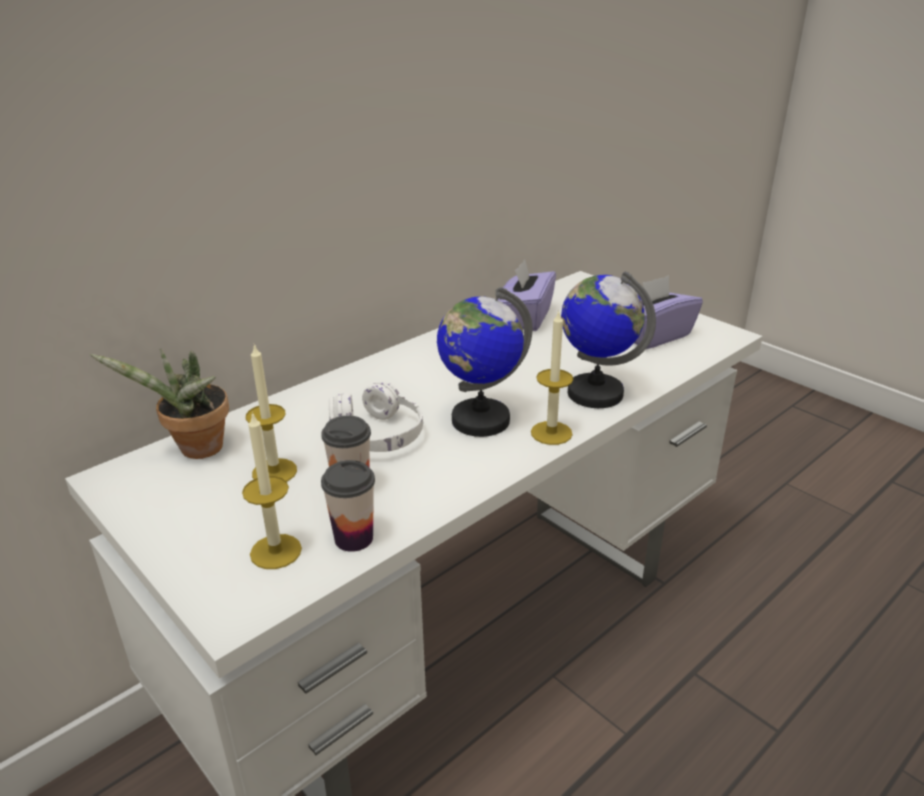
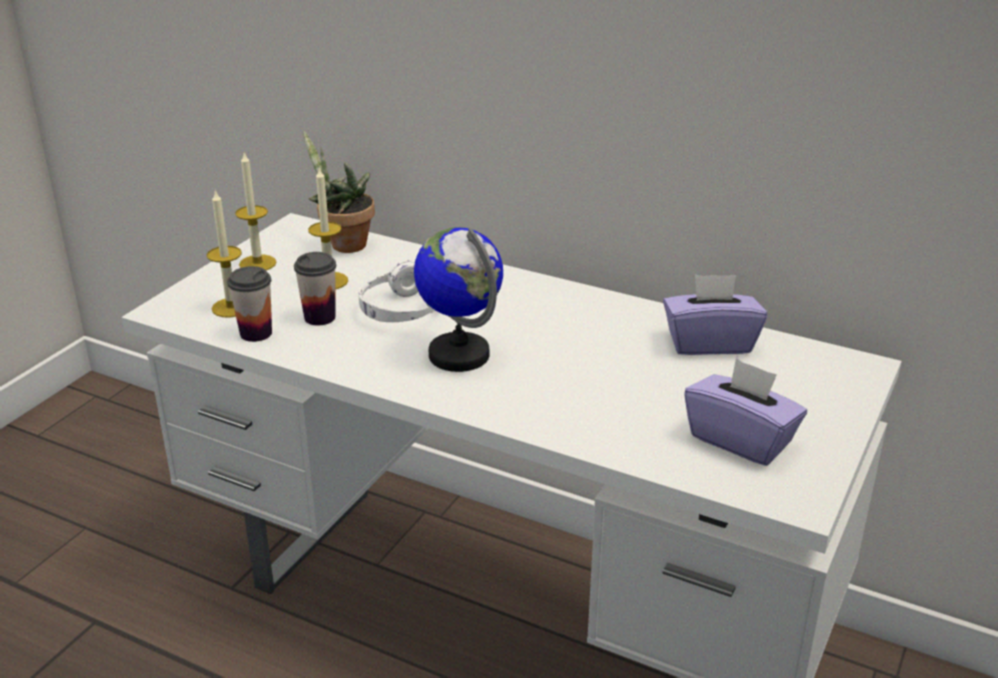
camera: 70 degrees right, 0 degrees up
(551, 433) = (457, 397): candle -> candle (257, 263)
(594, 393) = (557, 413): globe -> none

